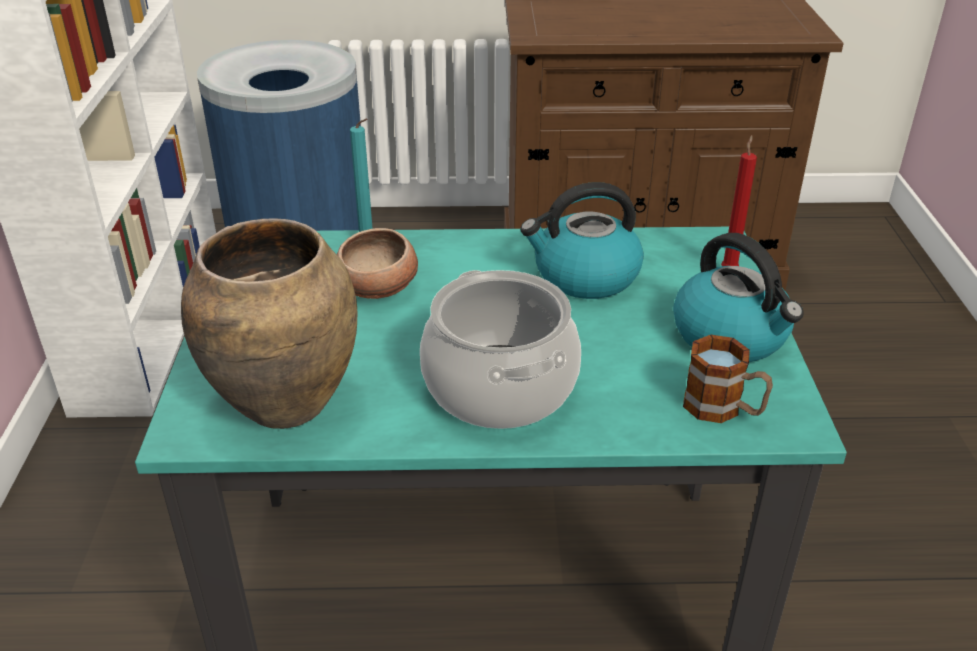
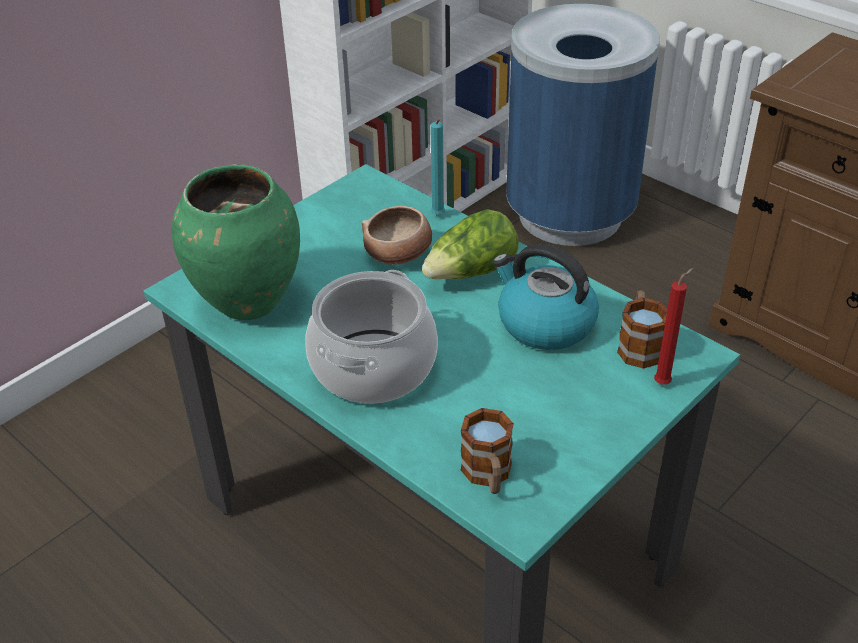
camera: 45 degrees right, 5 degrees up
(288, 404) = (248, 303): brown vase -> green vase
(466, 269) = (471, 272): none -> lettuce
(673, 255) = (639, 345): none -> mug
(731, 336) = (579, 432): kettle -> none

